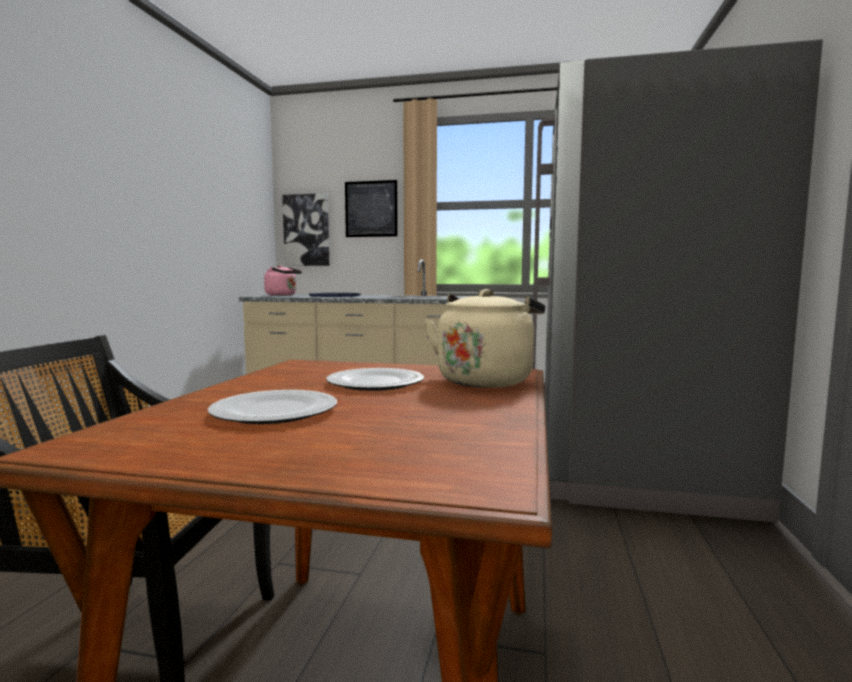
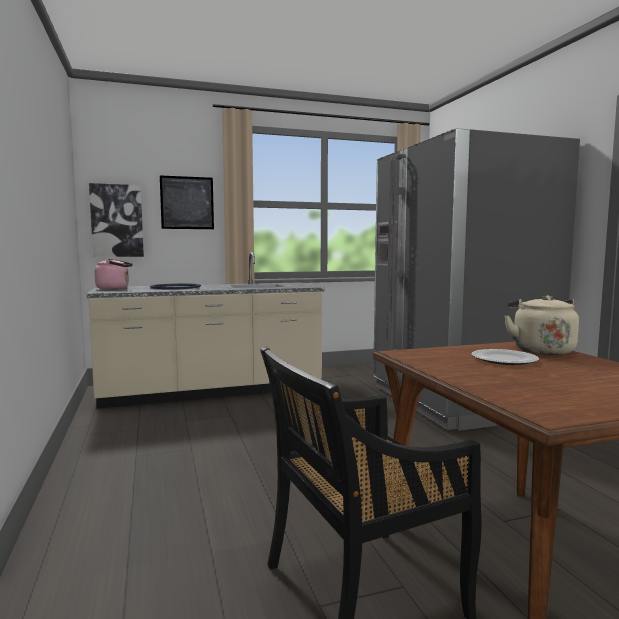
camera: 30 degrees left, 0 degrees up
(272, 412) = (539, 383): plate -> none

